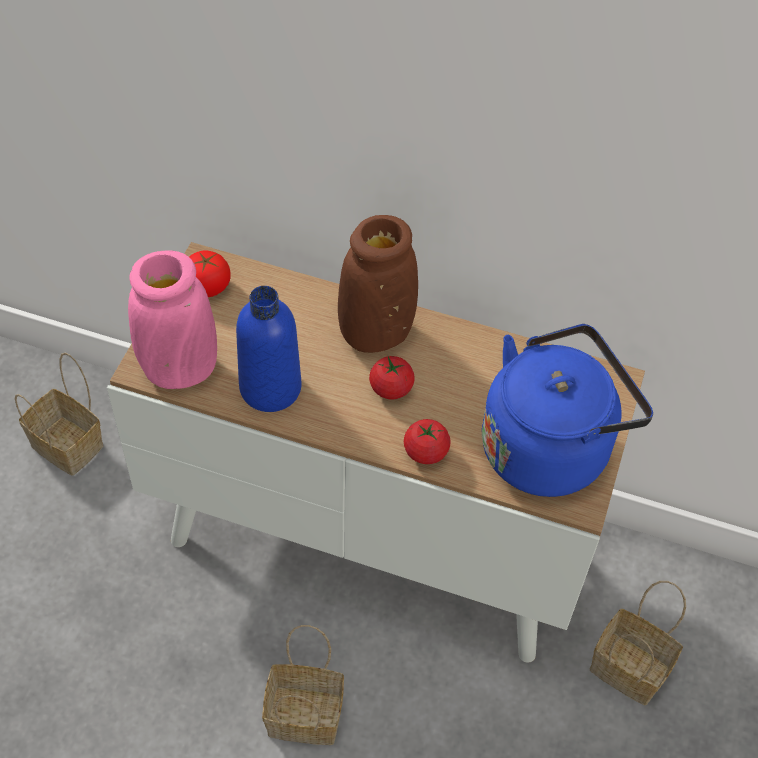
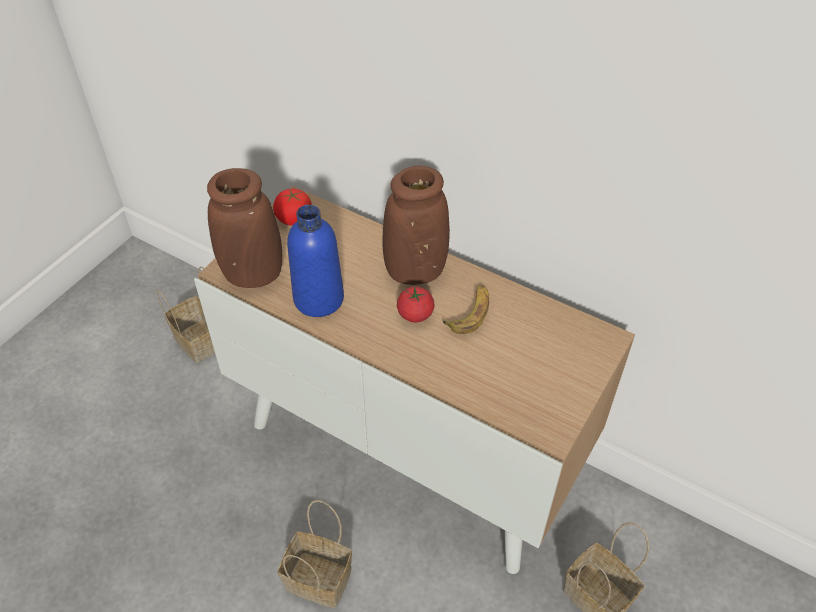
camera: 15 degrees right, 5 degrees down
(179, 369) = (253, 274): pink vase -> brown vase
(425, 452) = (429, 368): tomato -> none
(454, 376) = (470, 313): none -> banana
(550, 446) = (537, 381): blue kettle -> none

